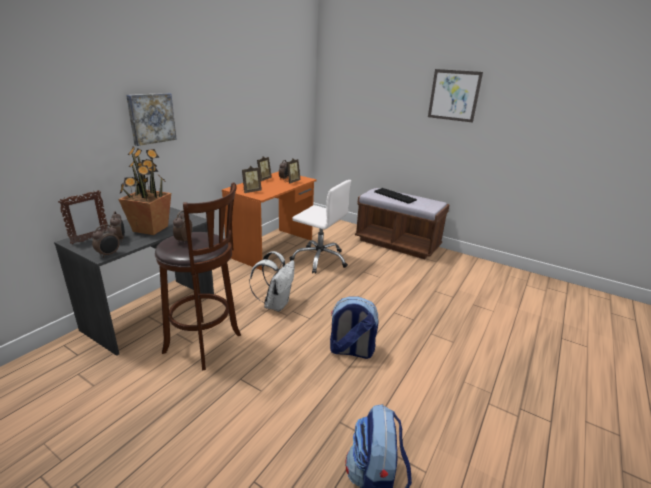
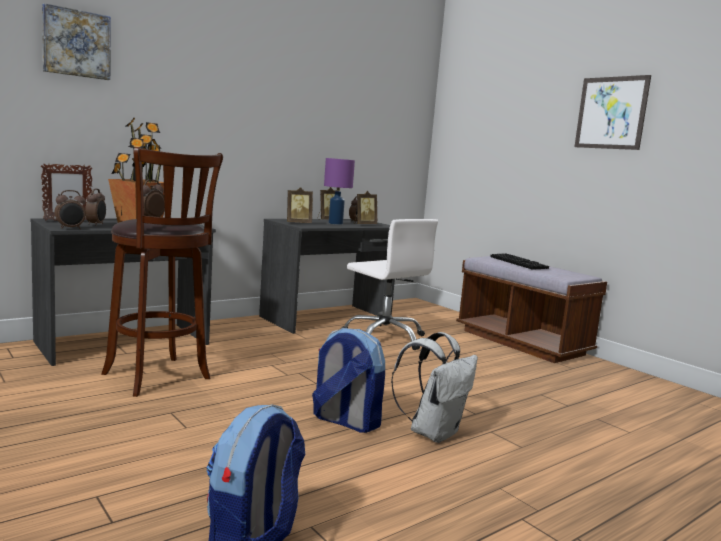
camera: 20 degrees right, 15 degrees down
(151, 118) = (180, 107): picture -> picture (76, 43)
(272, 248) = (327, 318): orange desk -> grey desk
(273, 185) = (335, 223): none -> purple table lamp
(276, 304) = (282, 363): white backpack -> white backpack (433, 432)

